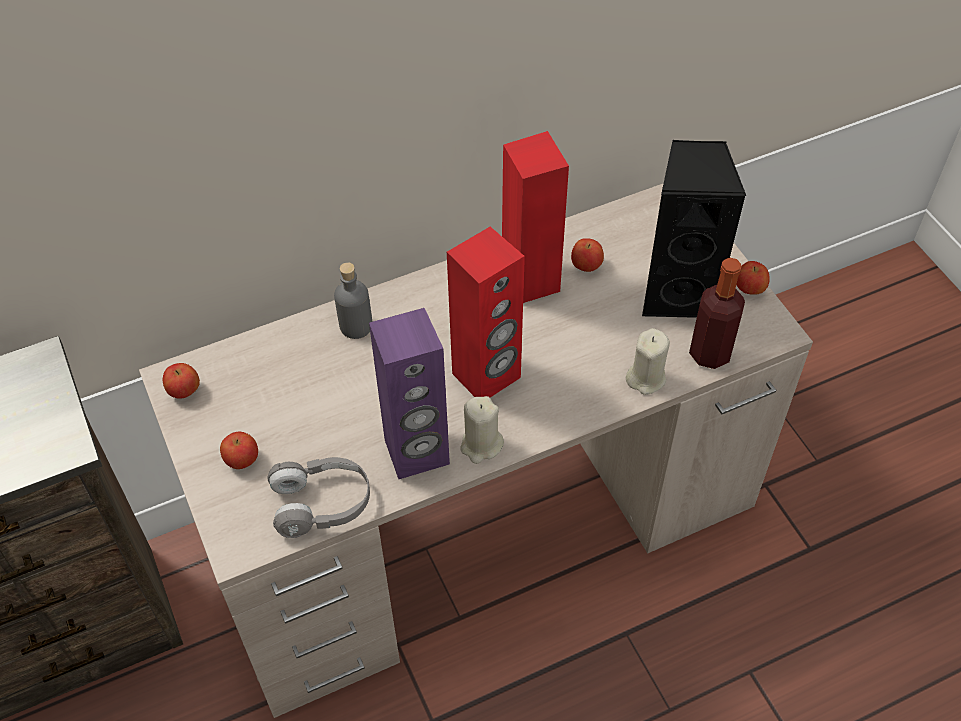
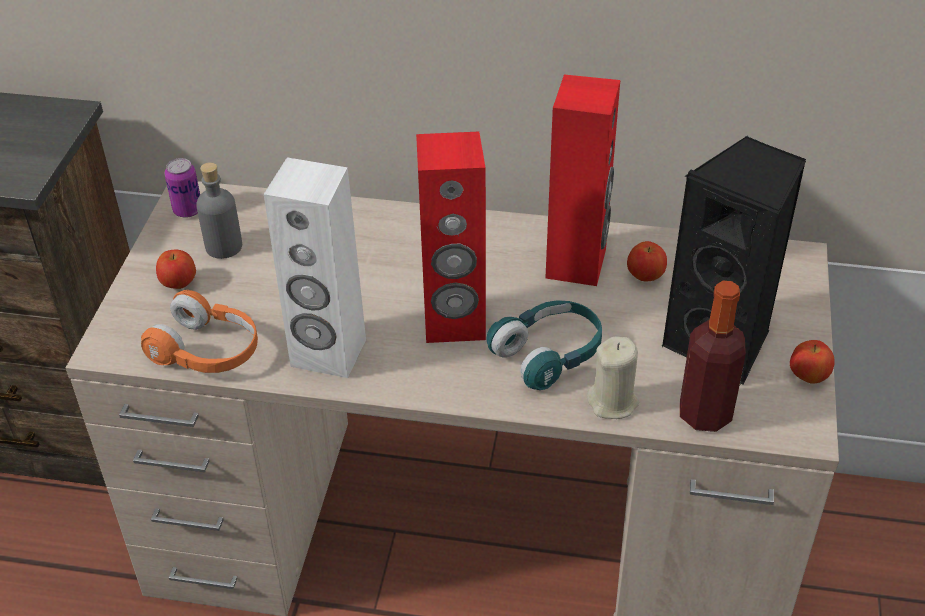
camera: 35 degrees right, 10 degrees down
(184, 391) = (188, 210): apple -> can
(322, 504) = (207, 351): grey headphones -> orange headphones
(356, 326) = (376, 227): grey bottle -> grey bottle (224, 246)
(417, 453) = (328, 354): purple speaker -> white speaker
(481, 445) = (392, 377): beige candle -> none
(574, 364) = (549, 354): none -> turquoise headphones

